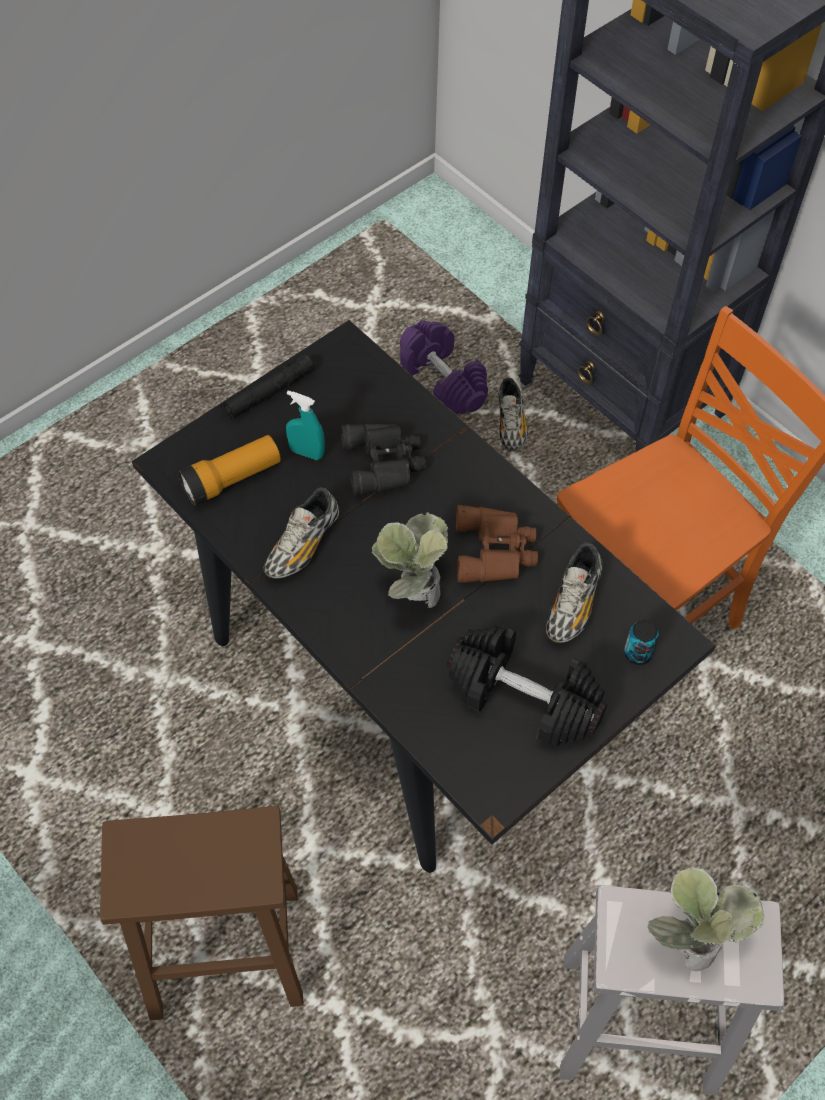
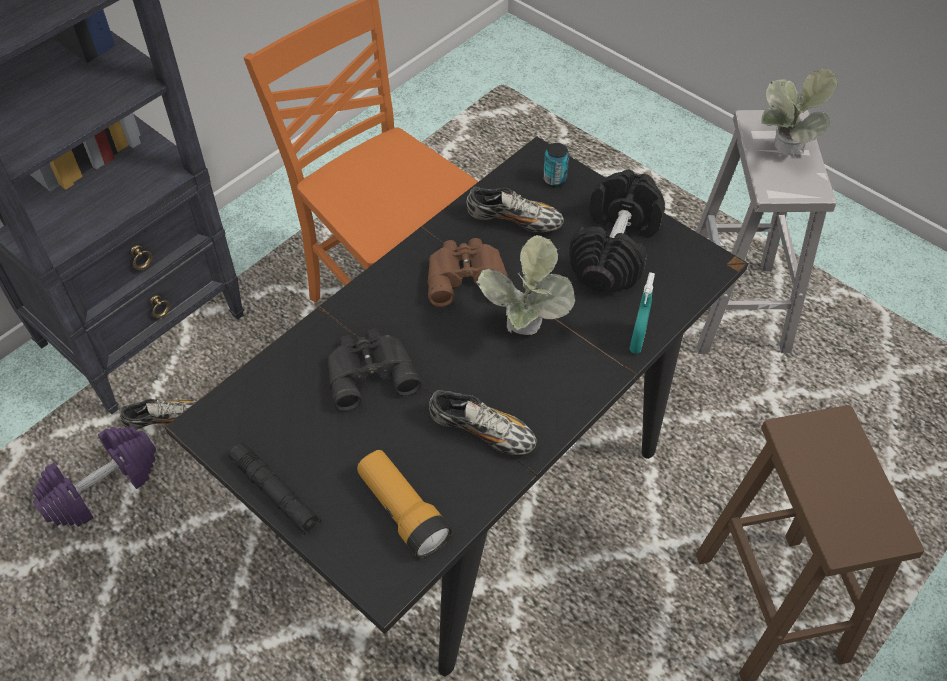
camera: 95 degrees left, 5 degrees down
(306, 452) = (361, 443): turquoise spray bottle -> turquoise spray bottle (637, 341)

